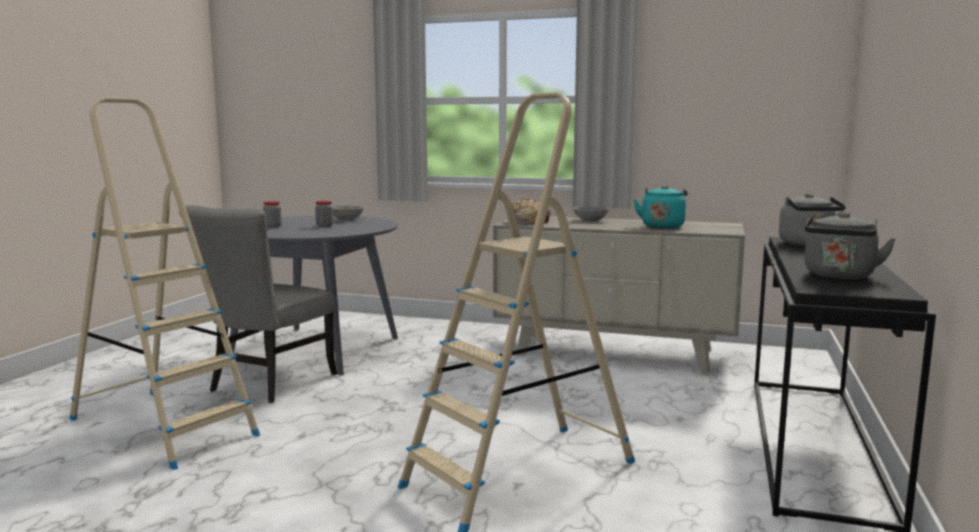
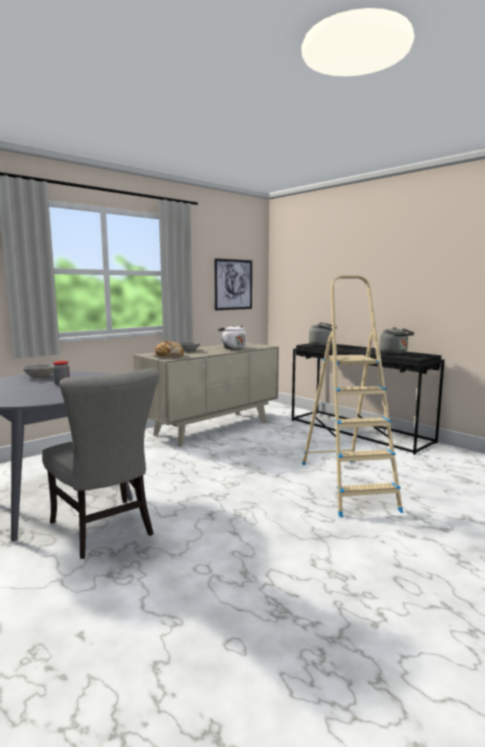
camera: 60 degrees left, 0 degrees up
(163, 427) = (143, 592): beige step ladder -> none
(272, 226) = (23, 393): jar -> none
(662, 226) = (233, 348): turquoise kettle -> white kettle
(745, 115) = (233, 284): none -> picture

